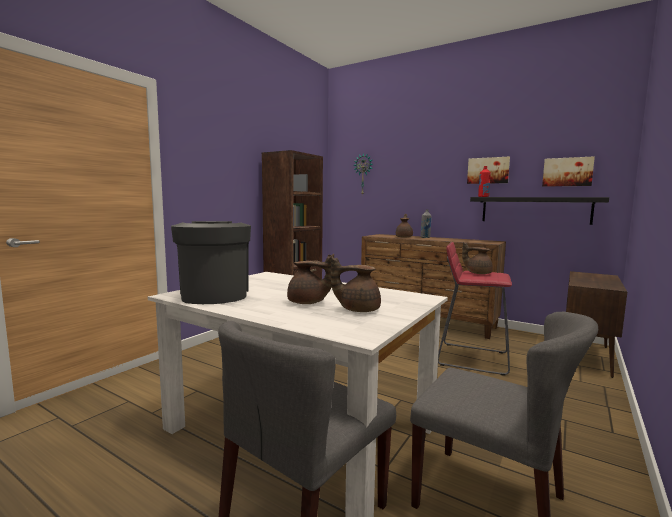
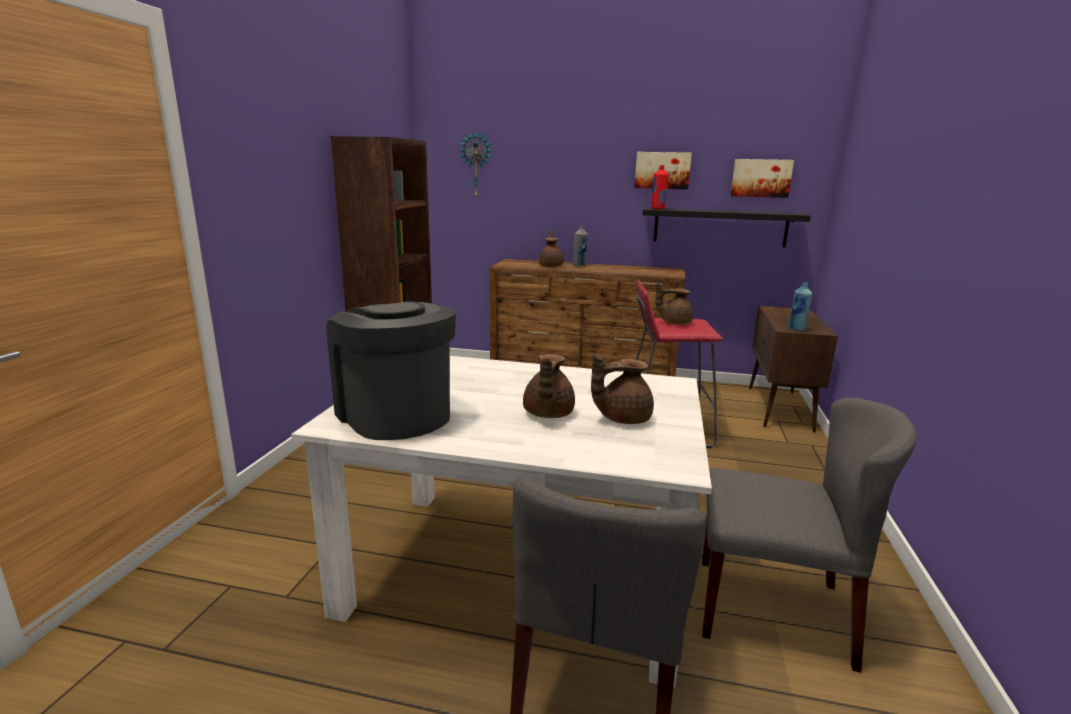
camera: 20 degrees left, 10 degrees up
(308, 303) = (547, 414): brown teapot -> brown teapot turned 105 degrees clockwise
(589, 285) = (796, 329): none -> blue bottle

